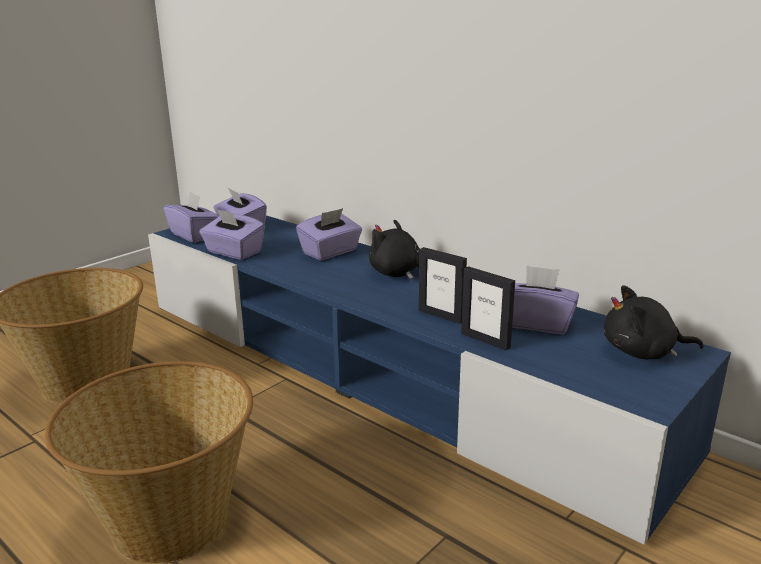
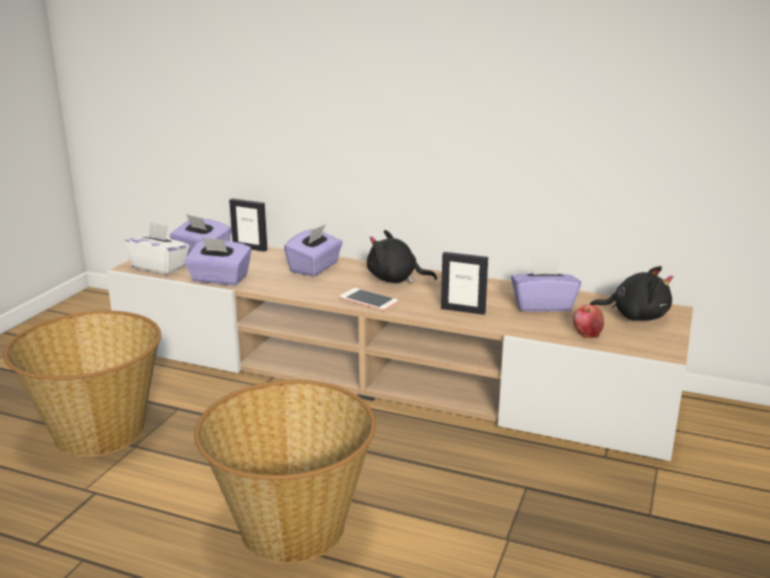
camera: 20 degrees left, 0 degrees up
(194, 235) = (159, 267): purple tissue box -> white tissue box
(352, 291) = (368, 300): none -> phone
(382, 372) = (386, 373): blue tv stand -> beige tv stand
(485, 340) = (514, 324): picture frame -> picture frame (250, 248)
(565, 364) = (587, 333): none -> apple
(643, 352) = (635, 316): black plush toy -> black plush toy turned 150 degrees counterclockwise

